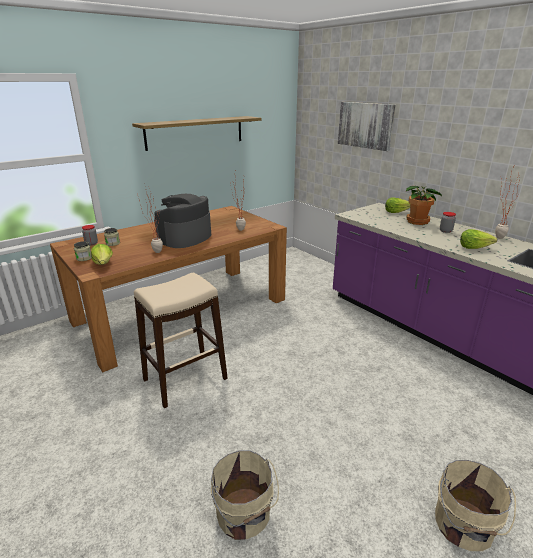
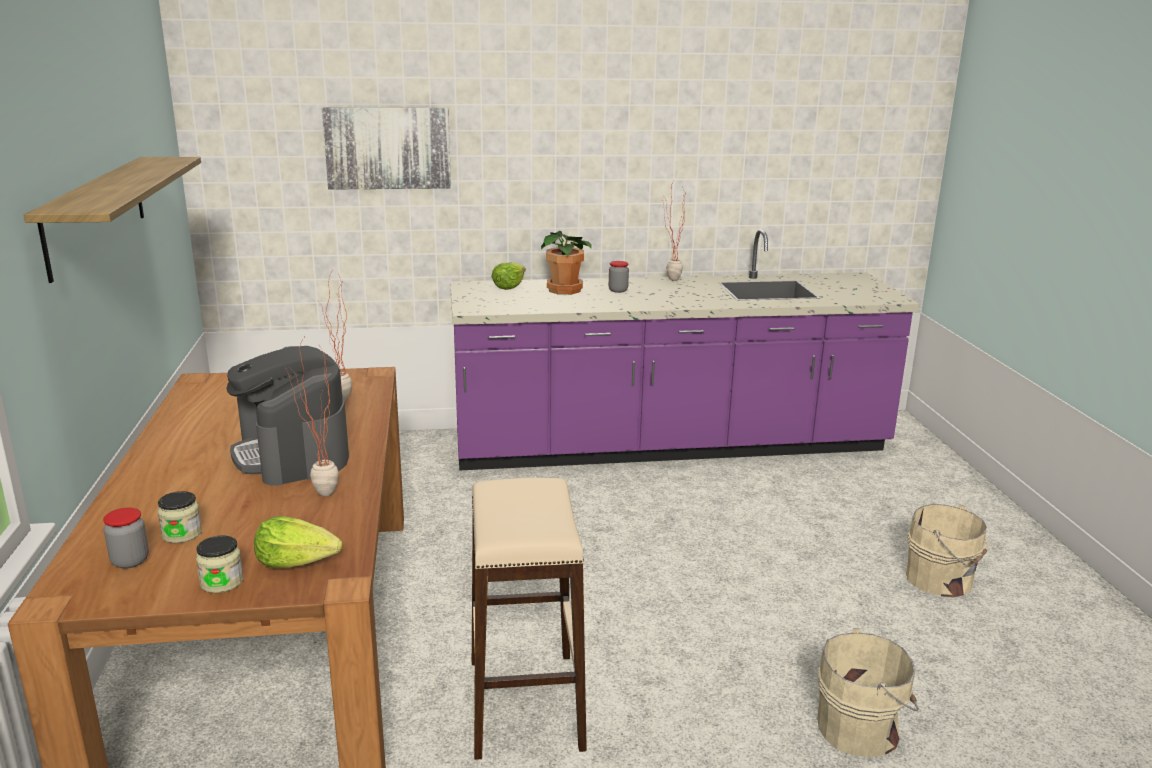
camera: 60 degrees left, 5 degrees down
(474, 247) = (685, 298): lettuce -> none

